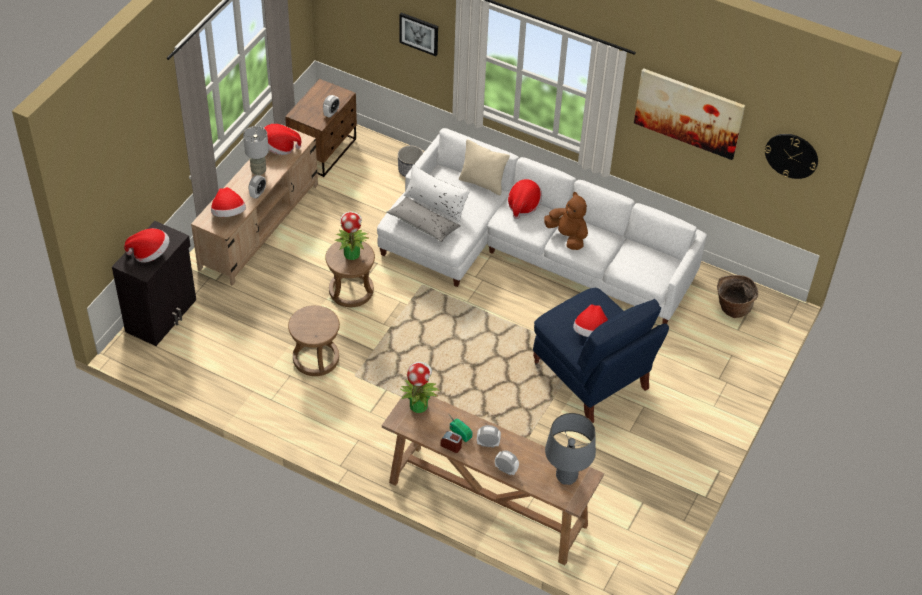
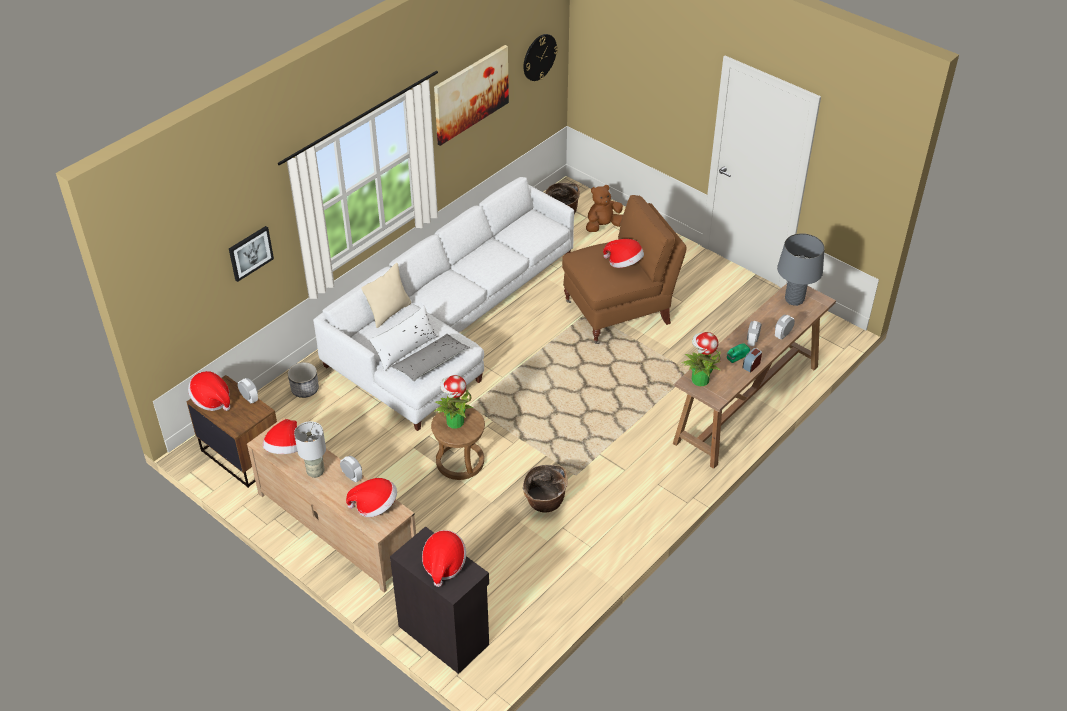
camera: 75 degrees left, 5 degrees down
(315, 358) = (544, 503): brown stool -> basket
(523, 205) = (431, 289): hat -> hat (212, 400)
(567, 236) = (482, 268): brown plush toy -> brown plush toy (603, 226)
(591, 378) = (619, 312): blue armchair -> brown armchair

